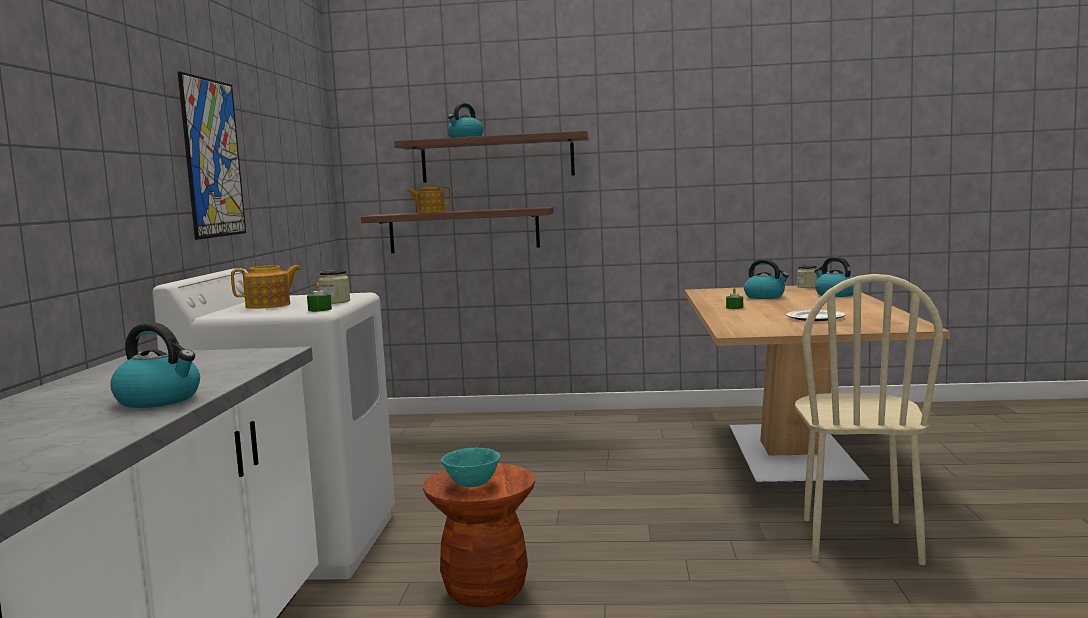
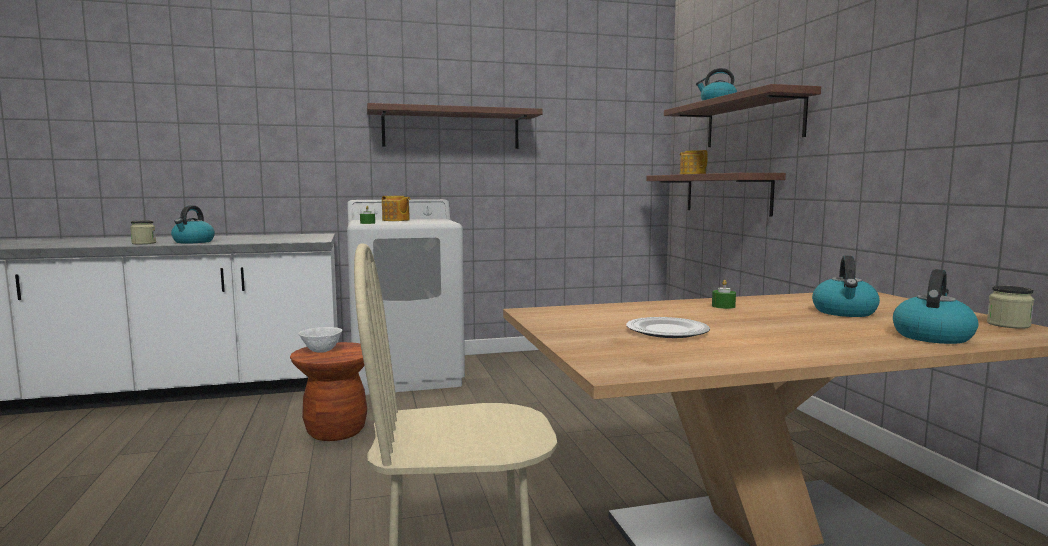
camera: 70 degrees right, 0 degrees up
(212, 158) = (451, 129): picture -> shelf
(335, 301) = (405, 222): jar -> jar (144, 243)
(472, 485) = (321, 351): turquoise bowl -> white bowl

